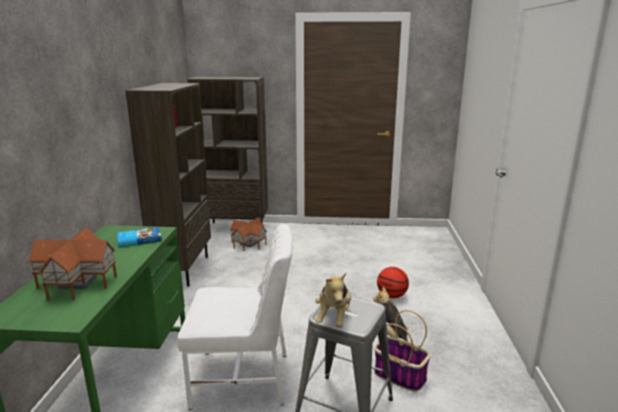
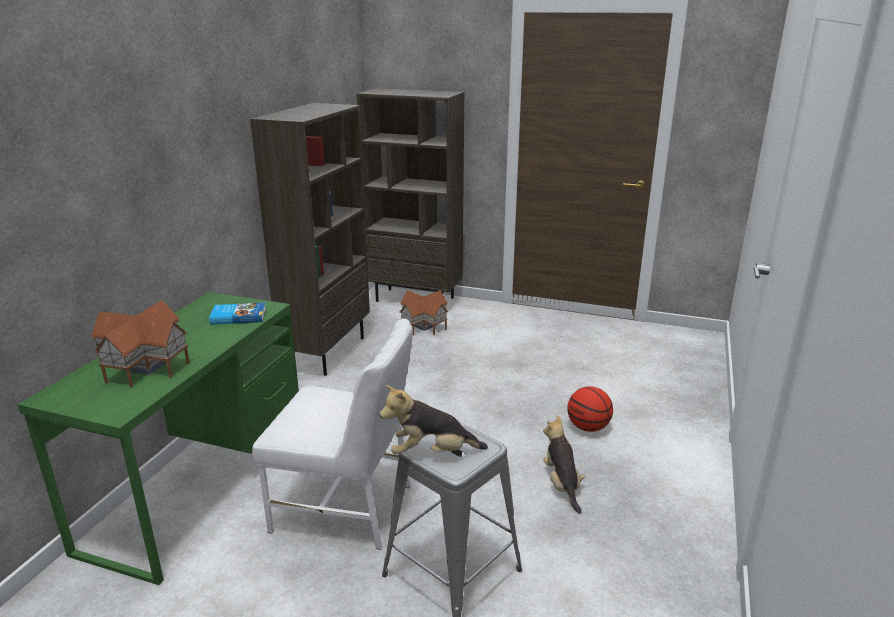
camera: 15 degrees right, 5 degrees up
(334, 317) = (431, 453): plush toy -> plush toy turned 60 degrees clockwise
(398, 375) = (545, 540): basket -> none

